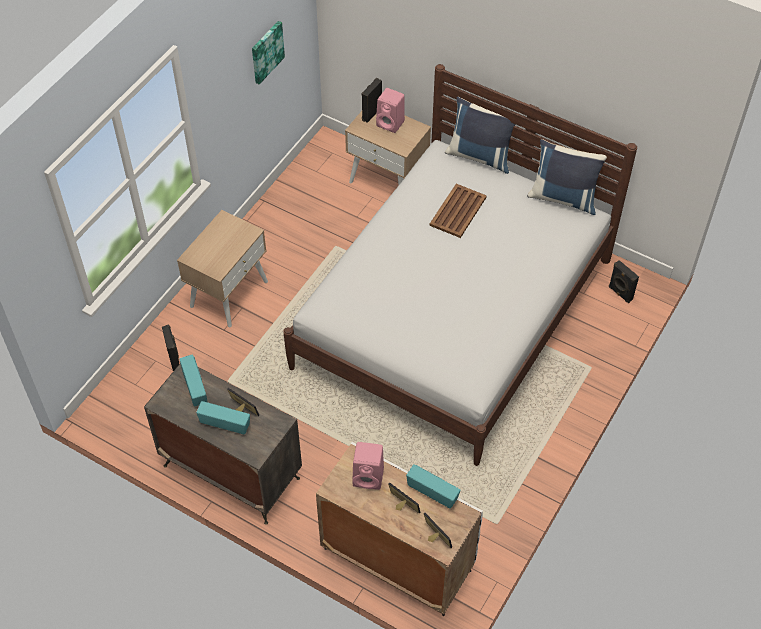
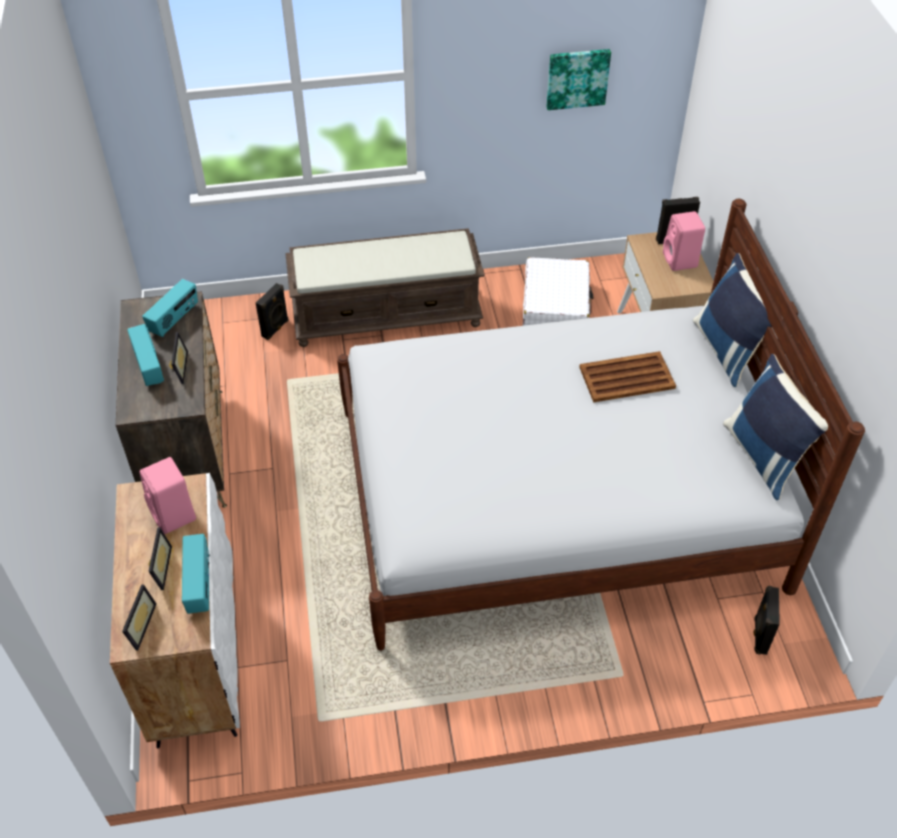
camera: 50 degrees right, 5 degrees down
(229, 293) = (388, 316): beige nightstand -> brown bench
(314, 207) = (555, 307): none -> white suitcase

